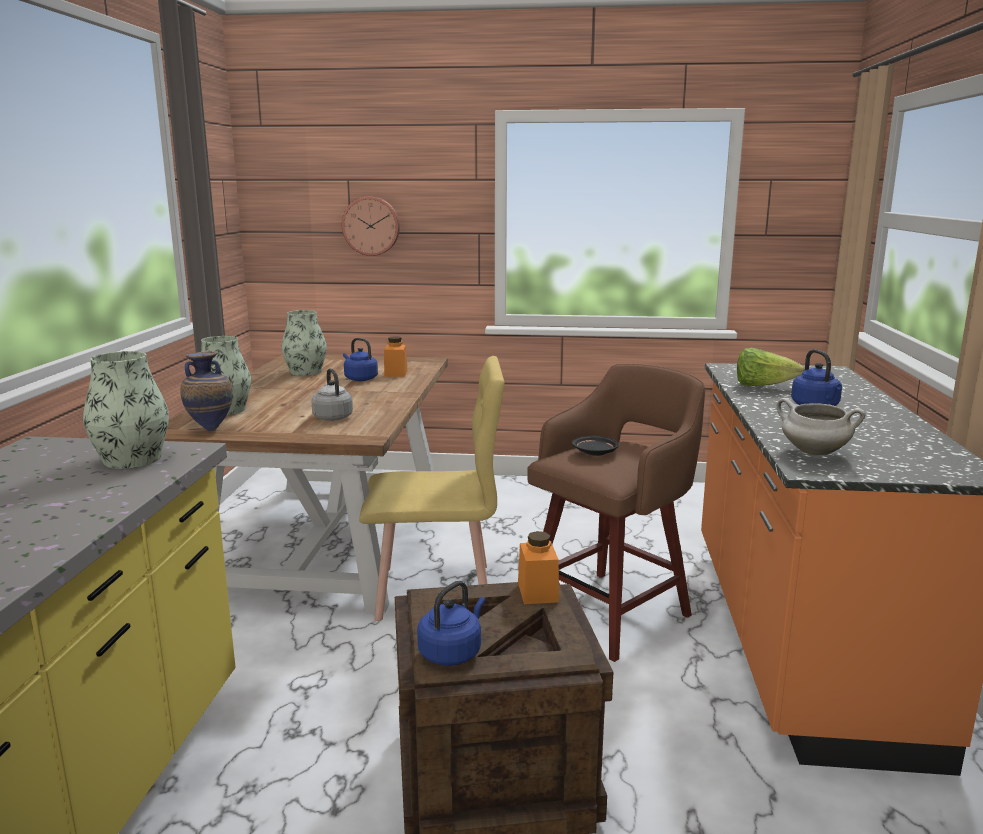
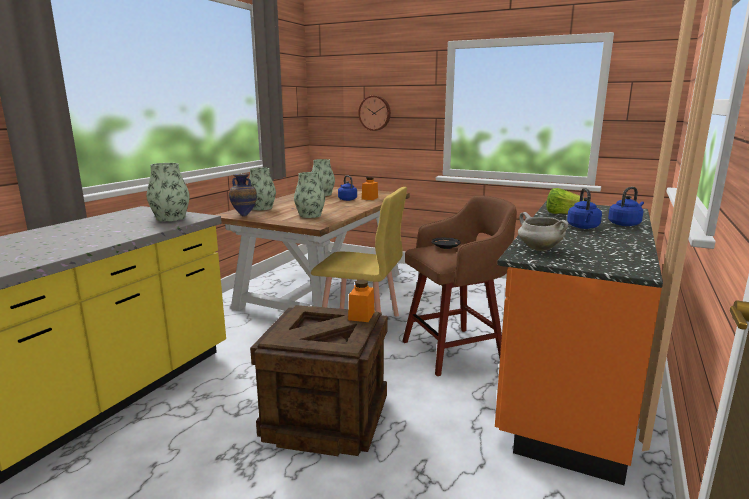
camera: 20 degrees right, 0 degrees up
(332, 417) = (310, 215): grey kettle -> vase
(452, 652) = (288, 335): blue kettle -> blue kettle (625, 224)

